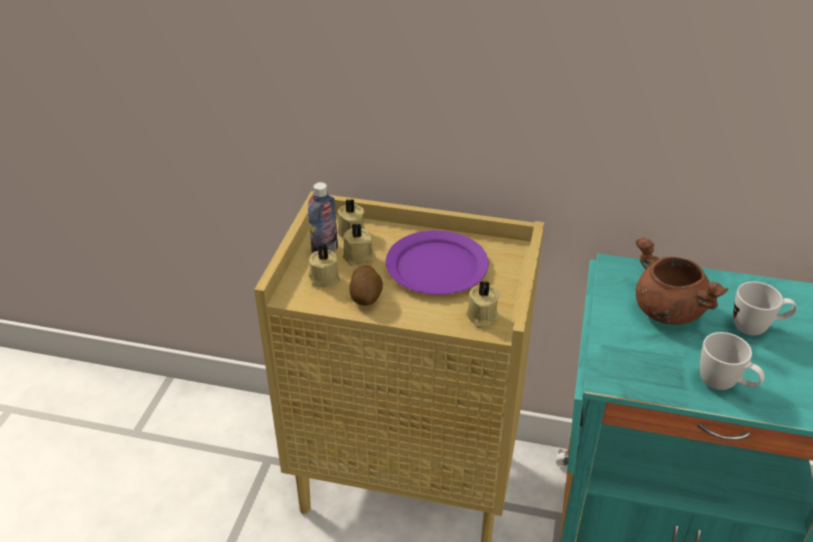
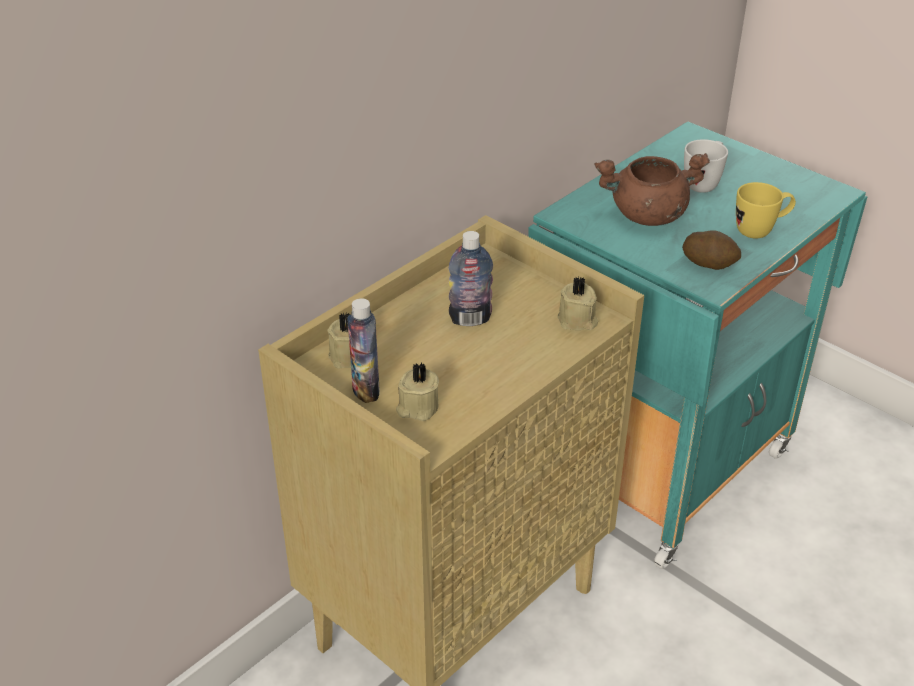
camera: 60 degrees left, 0 degrees up
(359, 257) = (403, 367): beige candle -> none
(366, 297) = (480, 387): potato -> potato (709, 263)
(436, 266) = (470, 319): purple plate -> bottle
(725, 385) = (760, 231): white mug -> yellow mug

